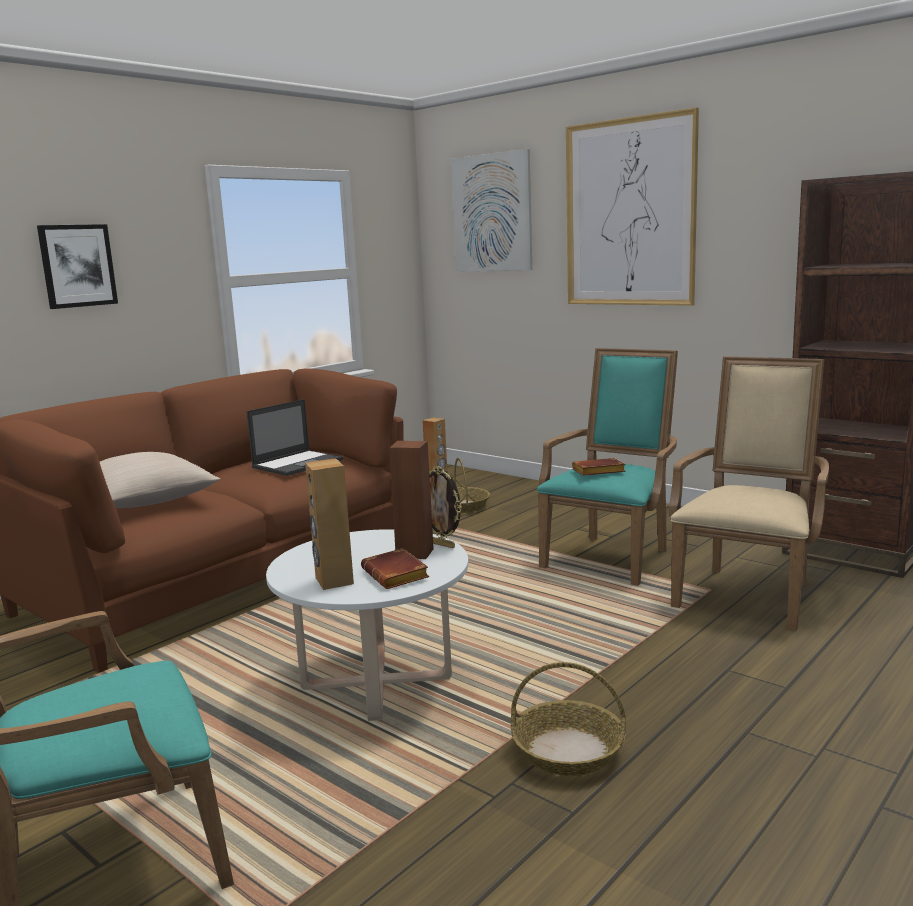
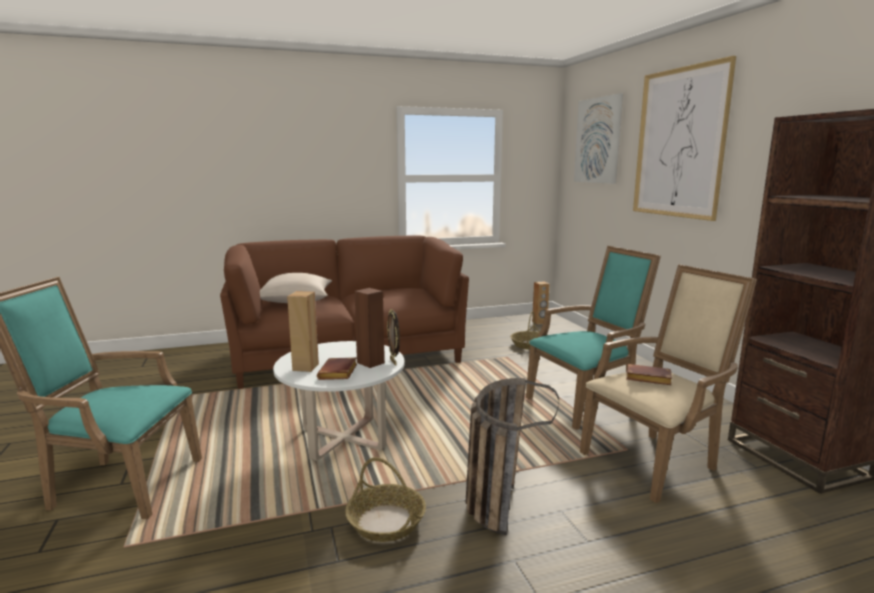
camera: 30 degrees right, 0 degrees up
(77, 266) = (309, 164): picture -> none
(298, 463) = (399, 295): laptop -> none
(597, 472) = (572, 338): brown book -> brown book (646, 379)
(653, 680) = (499, 498): none -> basket

